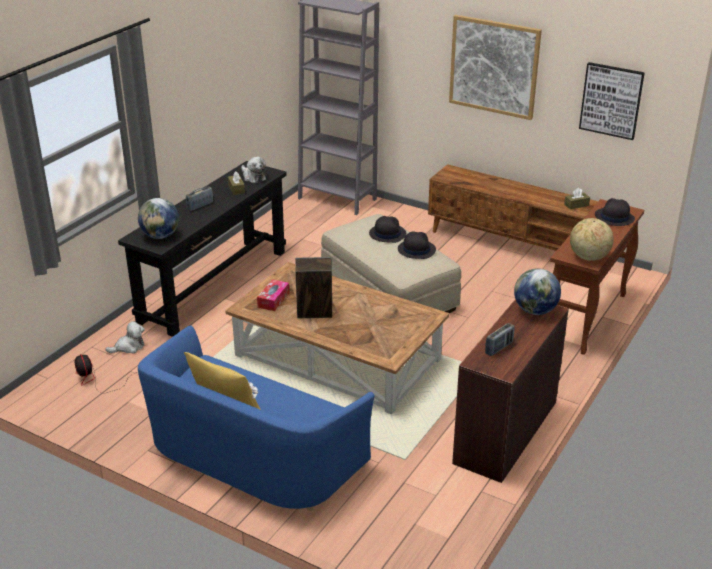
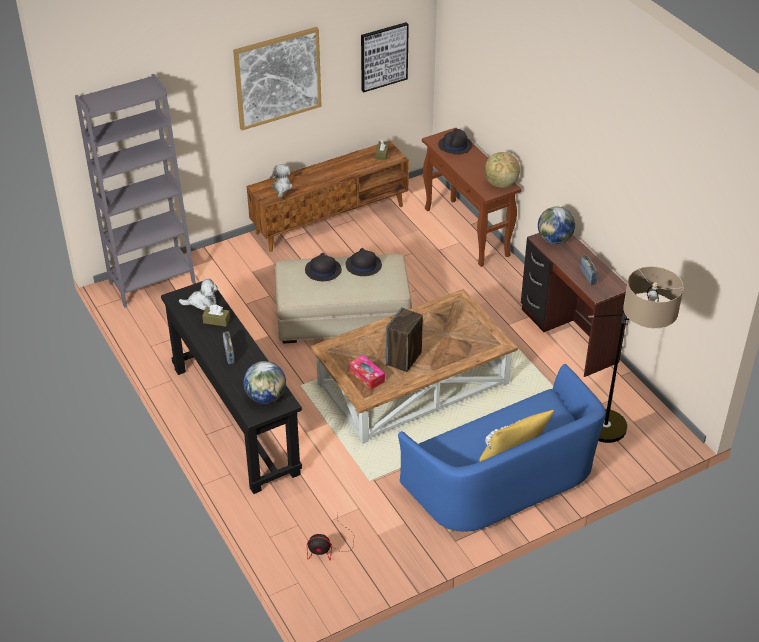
camera: 60 degrees left, 10 degrees up
(129, 347) = (292, 510): plush toy -> plush toy (281, 188)
(376, 517) = (616, 438): none -> floor lamp

